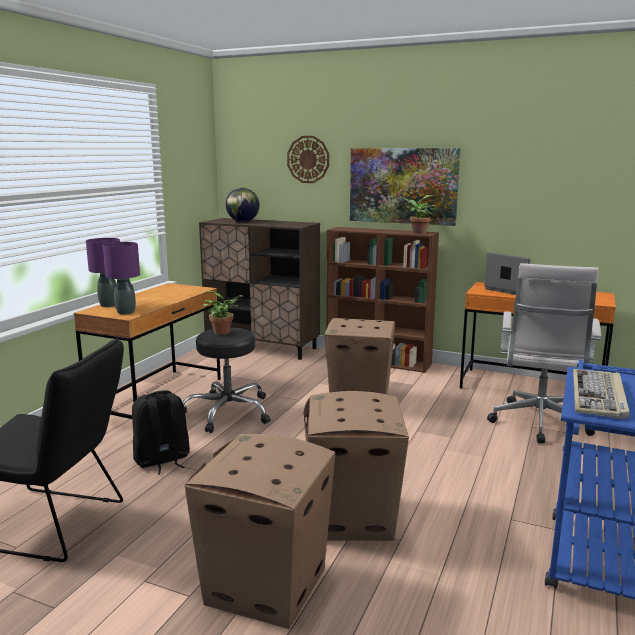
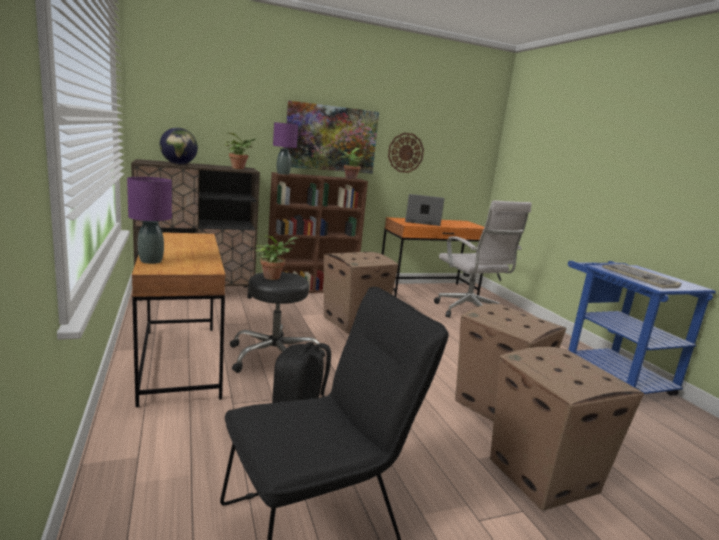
camera: 45 degrees left, 0 degrees up
(126, 312) = (197, 266): purple table lamp -> purple table lamp (283, 174)
(293, 224) = (240, 168): none -> potted plant
(308, 159) = (242, 106): wall clock -> wall clock (405, 152)

